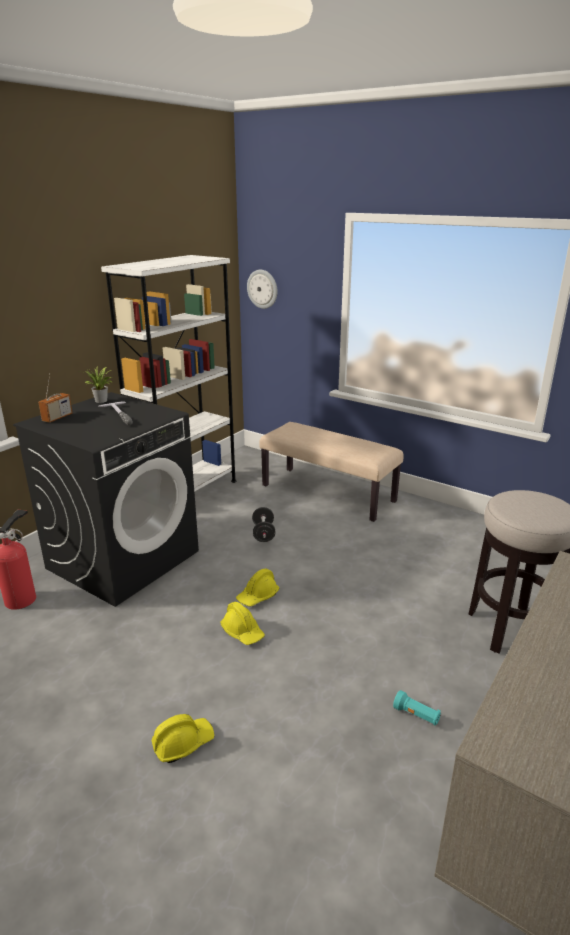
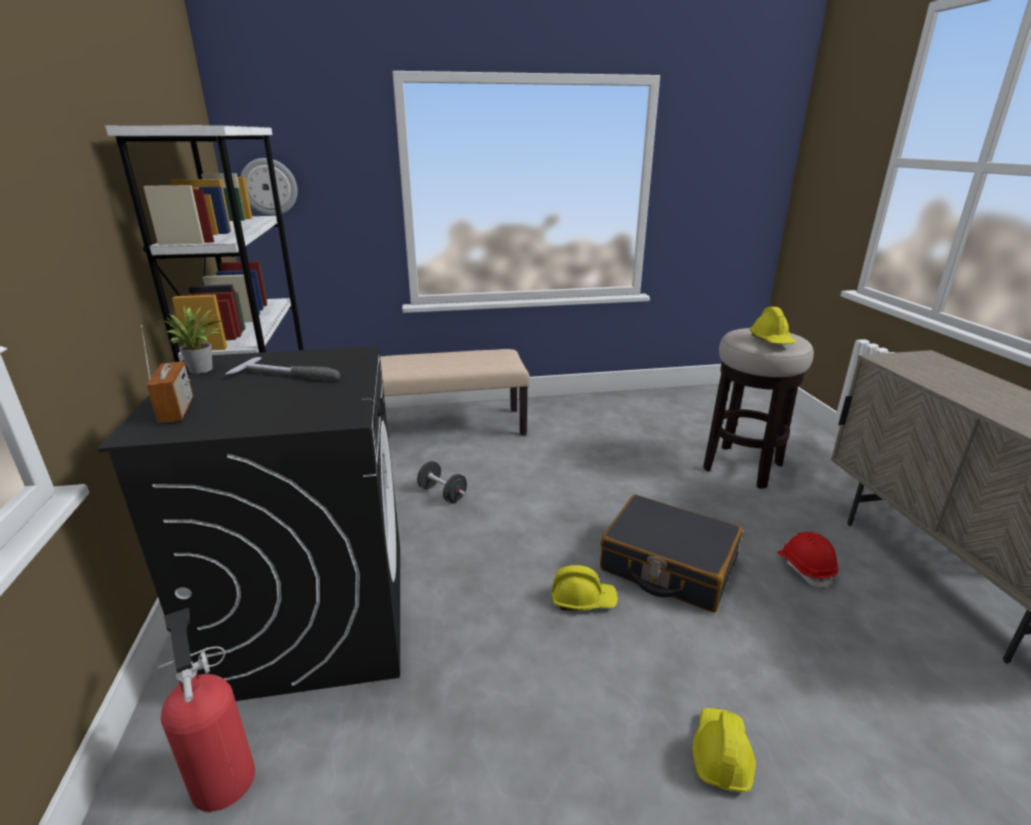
camera: 45 degrees left, 0 degrees up
(258, 596) = (538, 556): yellow hard hat -> yellow hard hat (771, 340)
(321, 649) = (667, 566): none -> black suitcase
(416, 715) = (805, 568): turquoise flashlight -> red hard hat

